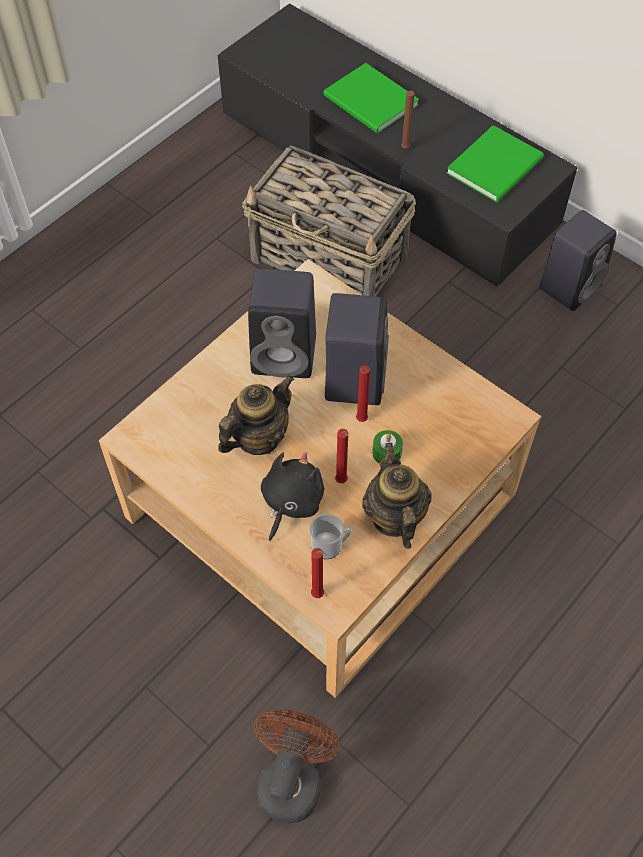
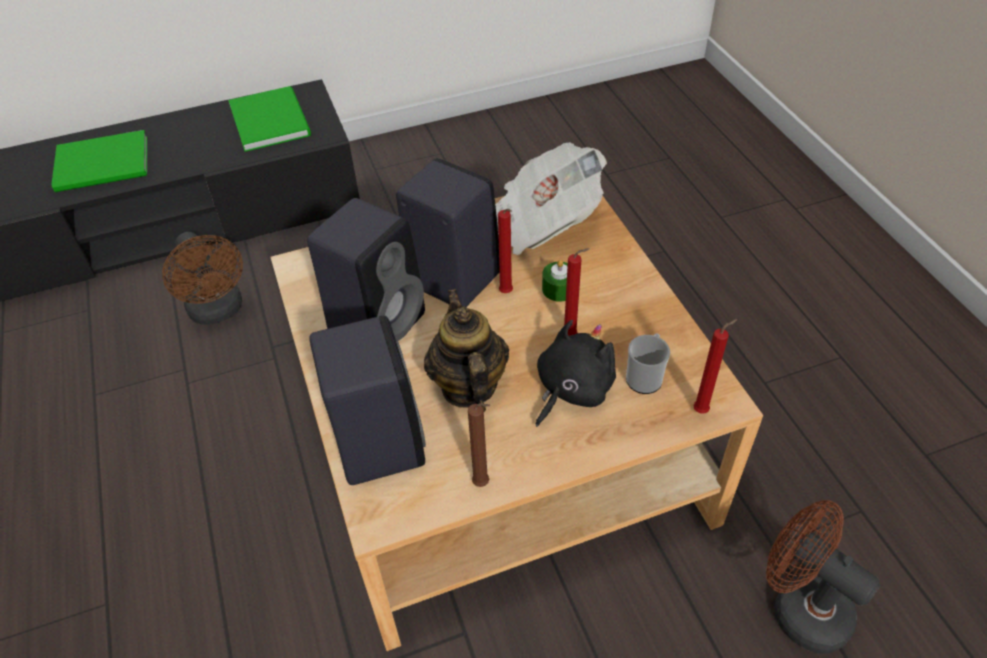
camera: 60 degrees left, 10 degrees down
(291, 502) = (571, 389): black plush toy -> black plush toy turned 75 degrees clockwise
(330, 260) = (218, 311): basket -> brown fan
(394, 517) = (638, 313): teapot -> none
(405, 149) = (187, 165): brown candle -> brown candle (483, 484)
(454, 408) = (540, 223): none -> newspaper
(570, 286) = (399, 170): black speaker -> black speaker (377, 440)

